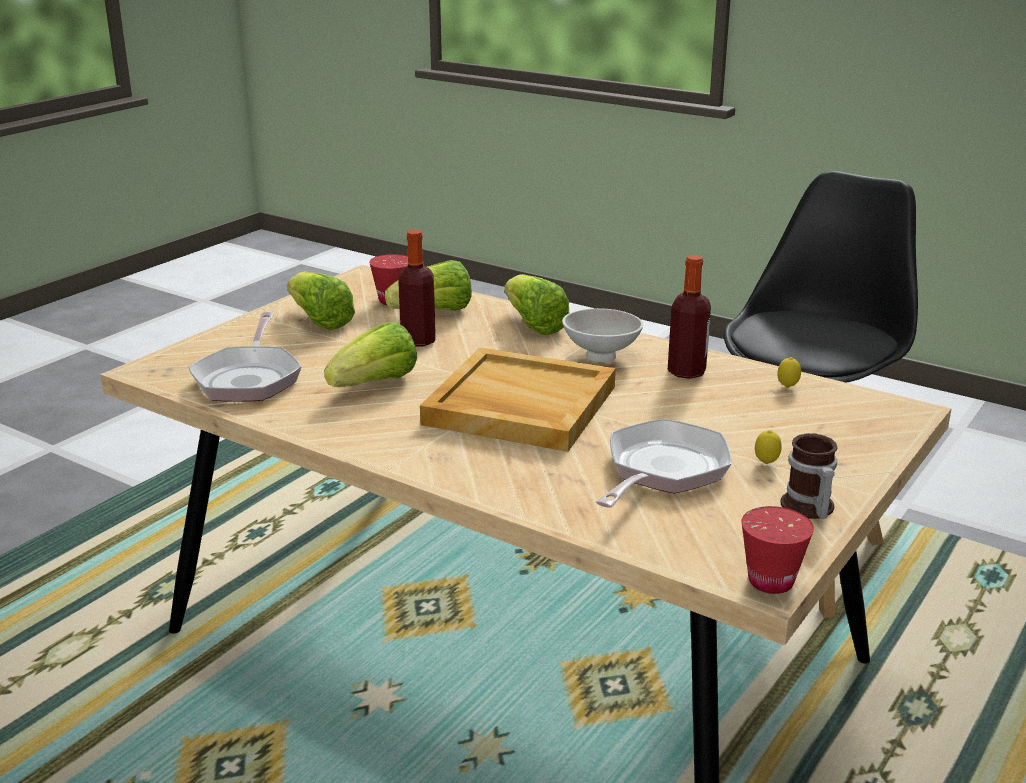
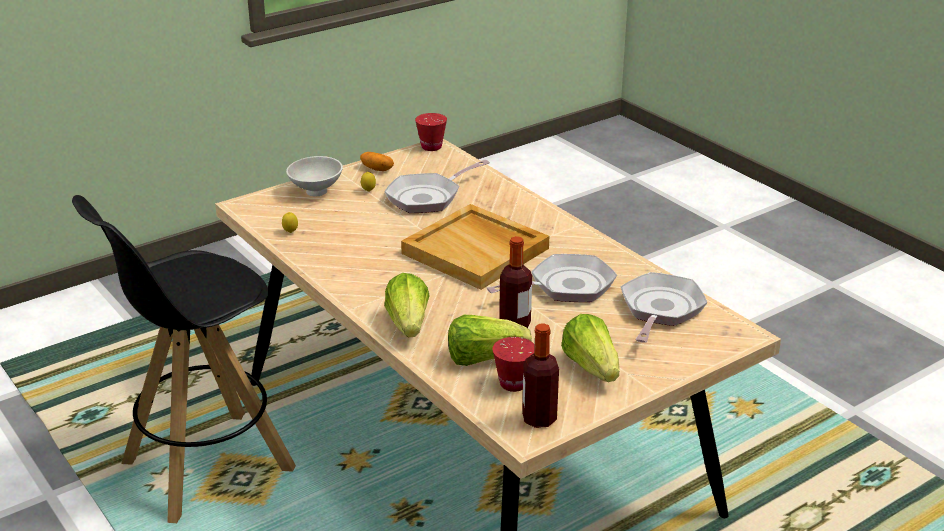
camera: 160 degrees left, 5 degrees up
(375, 384) = (566, 286): lettuce -> frying pan
(599, 356) = (385, 282): white bowl -> white bowl (316, 192)
(686, 372) = (340, 256): bottle -> bottle (539, 418)
(806, 508) = (377, 169): mug -> potato

